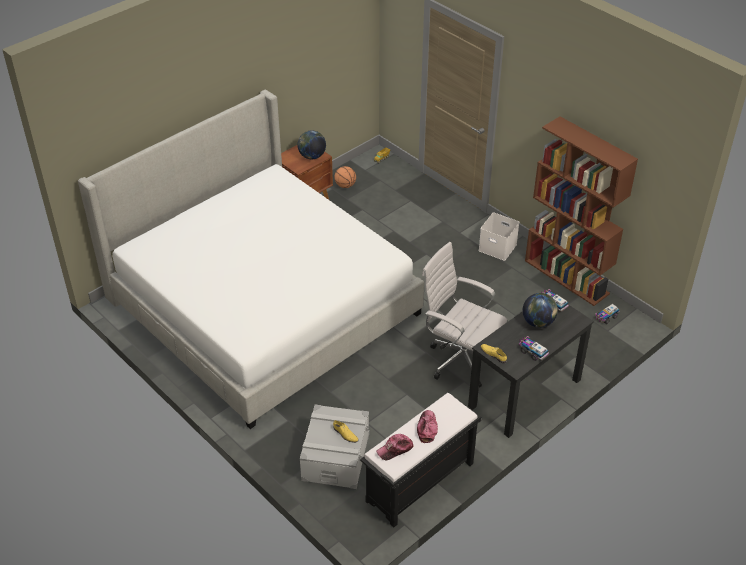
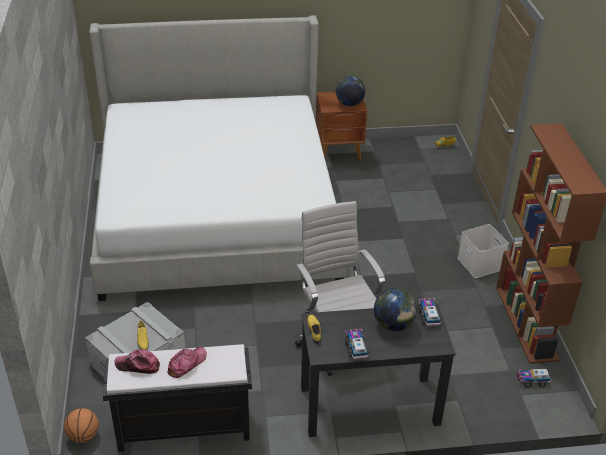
camera: 35 degrees right, 5 degrees down
(345, 185) = (388, 153): basketball -> basketball (83, 436)

